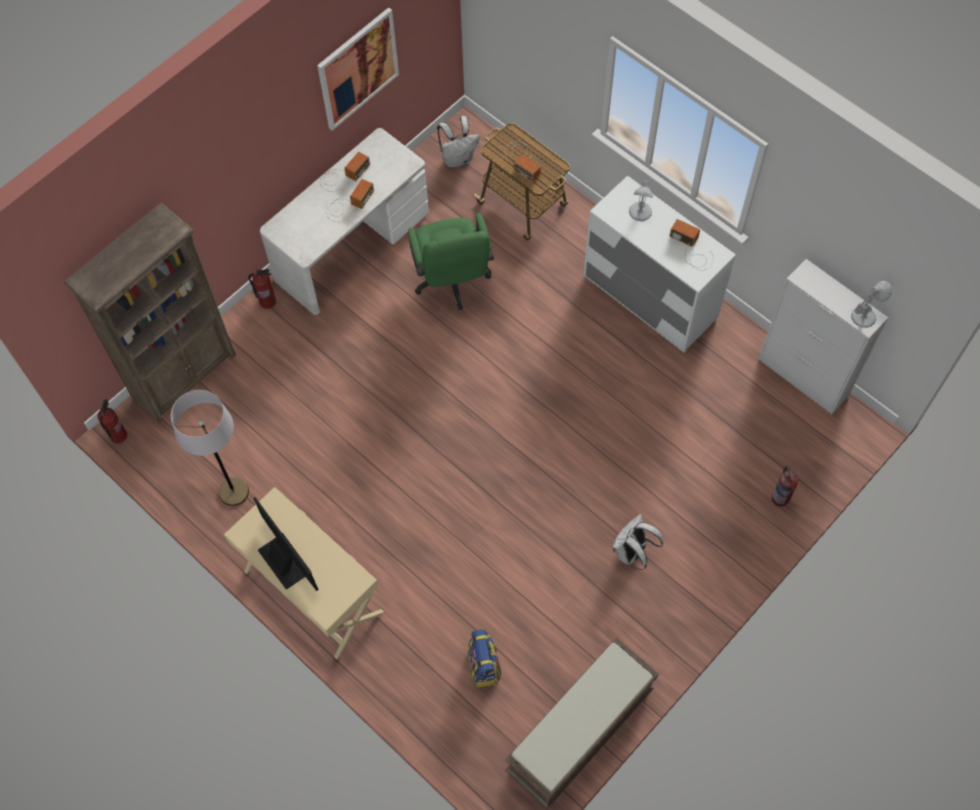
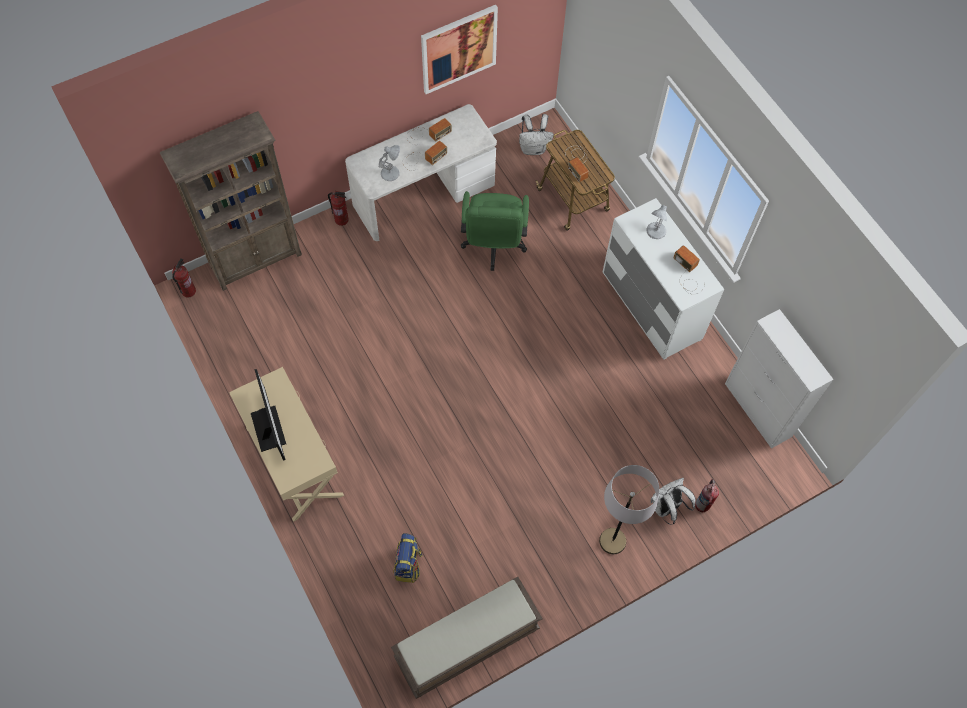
camera: 15 degrees right, 0 degrees up
(233, 492) = (261, 362): grey floor lamp -> grey floor lamp (612, 541)
(632, 552) = (562, 511): white backpack -> white backpack (666, 508)
(864, 316) = (813, 372): white table lamp -> white table lamp (391, 173)

